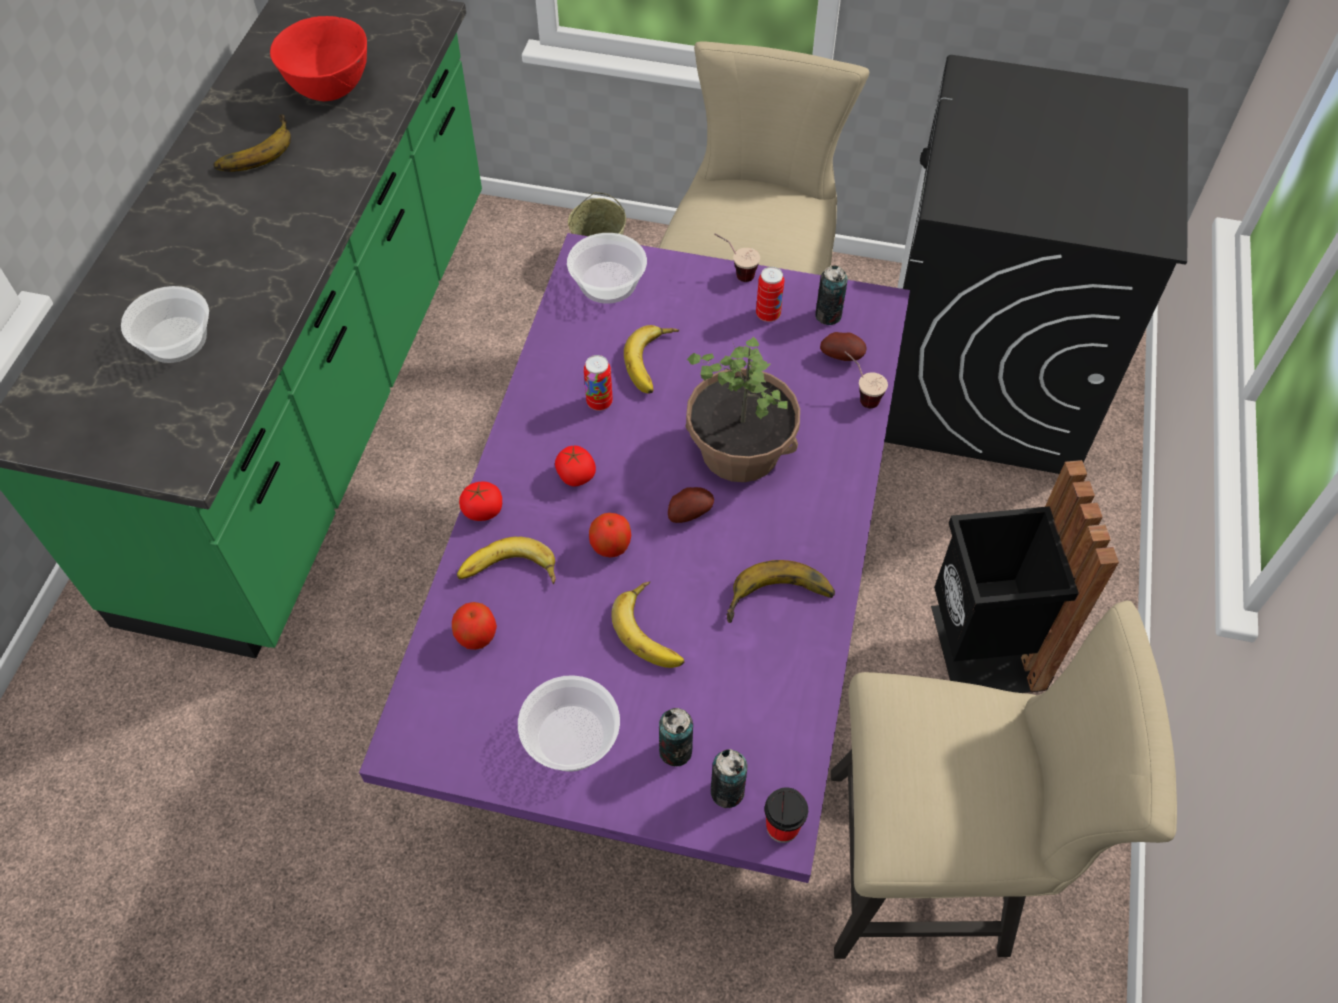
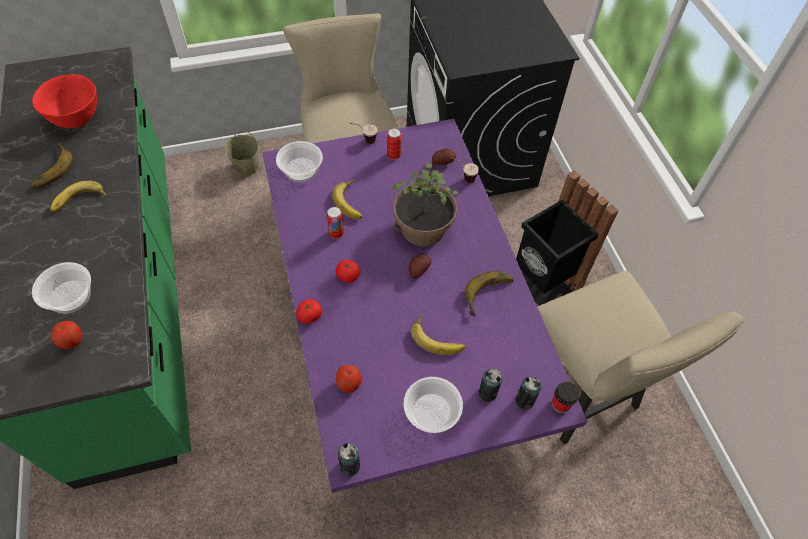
camera: 30 degrees left, 0 degrees up
(508, 574) = (345, 343): banana -> banana (80, 202)
(610, 546) = (389, 305): apple -> apple (72, 341)
(828, 315) = (423, 145): can -> can (350, 466)
(934, 866) = (581, 395): beige chair -> beige chair turned 90 degrees clockwise

